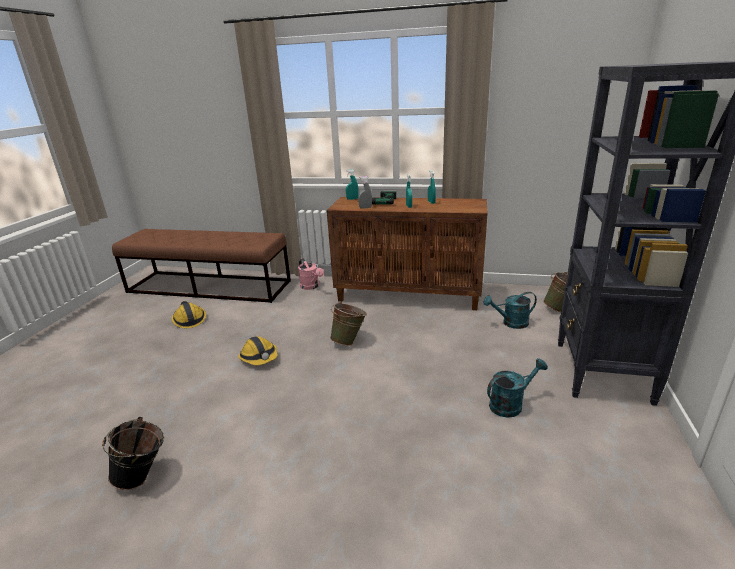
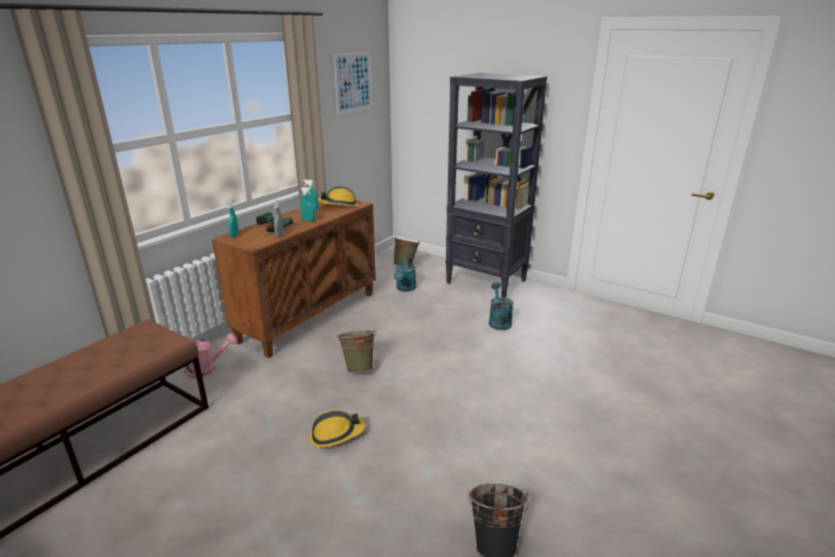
camera: 70 degrees left, 0 degrees up
(189, 319) = (159, 497): hard hat -> hard hat (339, 205)
(564, 79) = (353, 82): none -> picture

